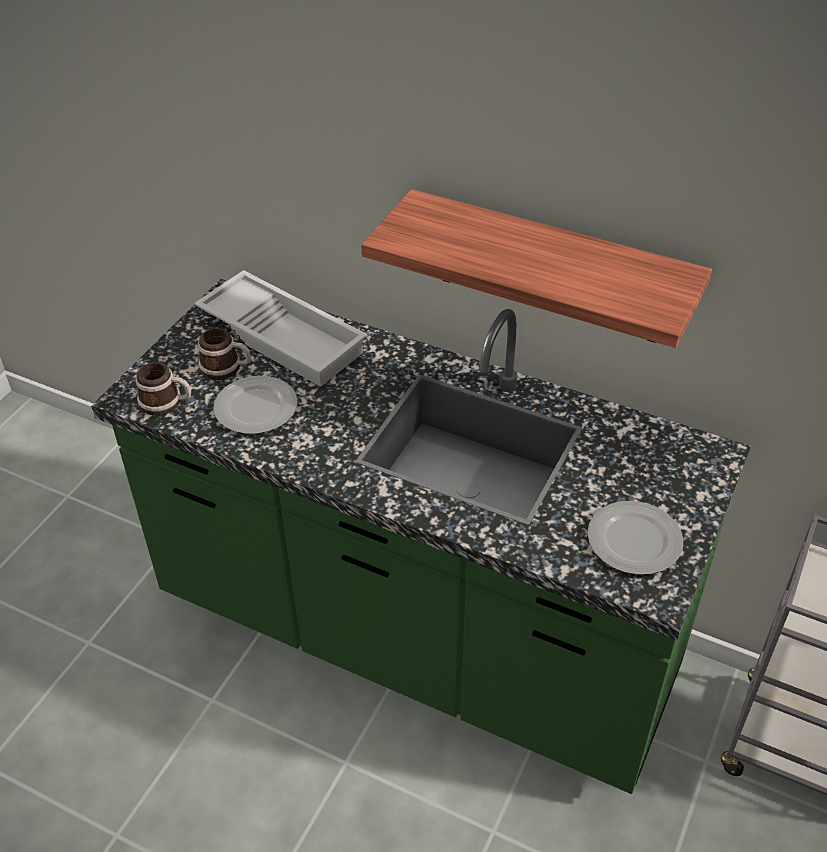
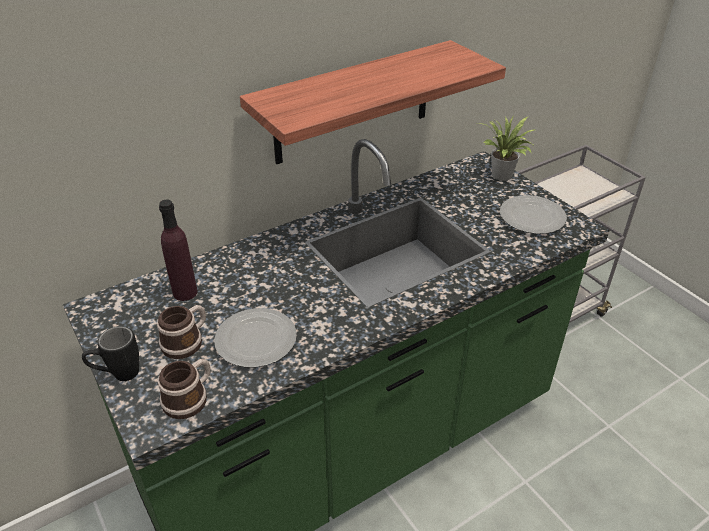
camera: 60 degrees left, 5 degrees down
(165, 351) = (118, 375): none -> black mug
(284, 335) = (185, 292): white tray -> purple bottle
(703, 483) = (502, 176): none -> potted plant

